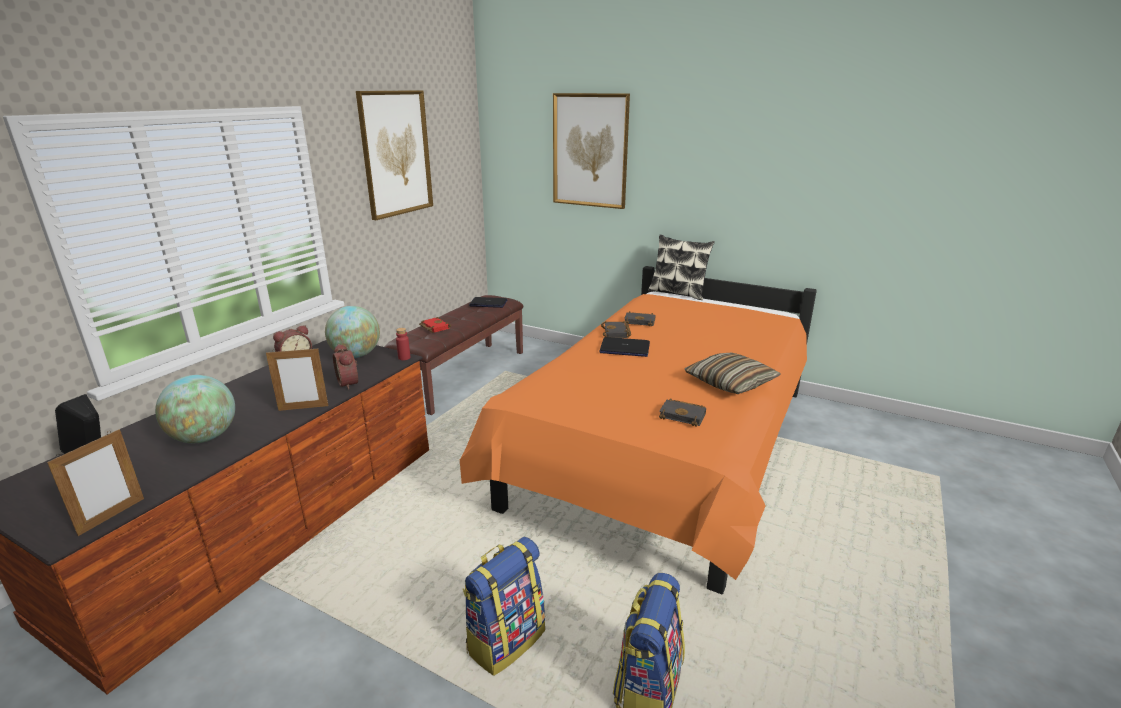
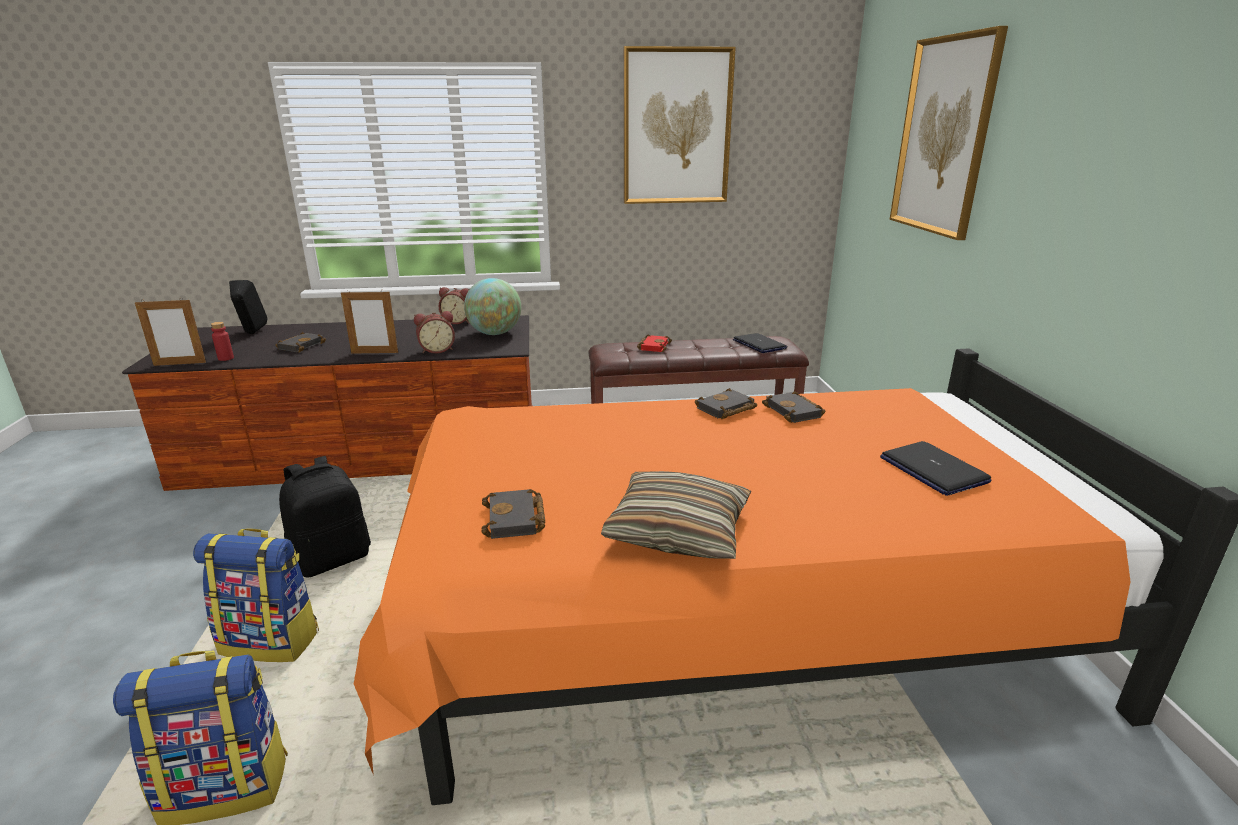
camera: 55 degrees right, 0 degrees up
(204, 438) = (301, 345): globe -> black book
(303, 408) = (374, 353): picture frame -> picture frame turned 45 degrees counterclockwise
(350, 383) = (437, 350): alarm clock -> alarm clock turned 135 degrees counterclockwise
(404, 358) = (514, 349): red bottle -> red bottle (226, 358)
(427, 583) = (332, 559): none -> black backpack
(624, 348) = (680, 427): laptop -> laptop (932, 470)
(678, 293) = (980, 408): pillow -> none

